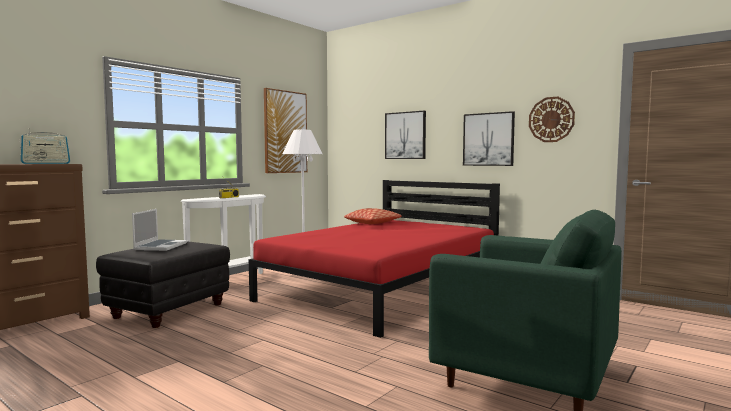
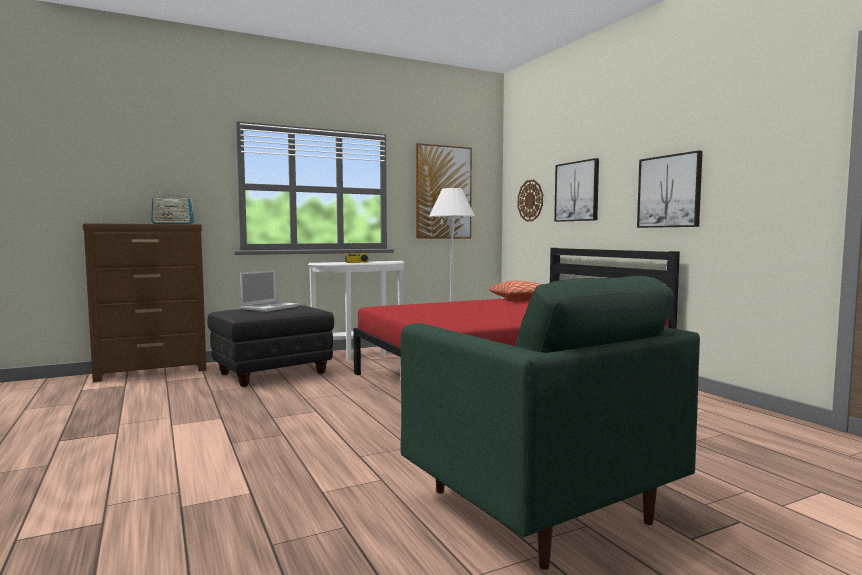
camera: 25 degrees right, 0 degrees up
(551, 119) = (750, 158): wall clock -> wall clock (530, 200)

